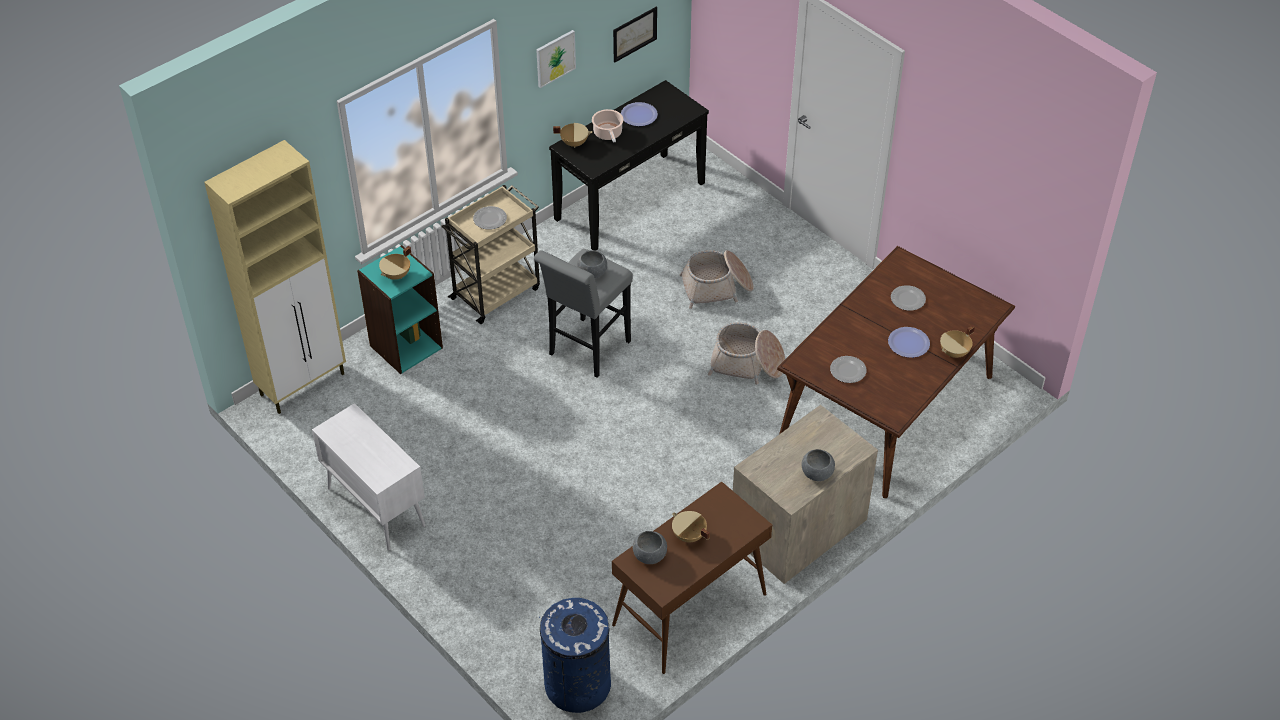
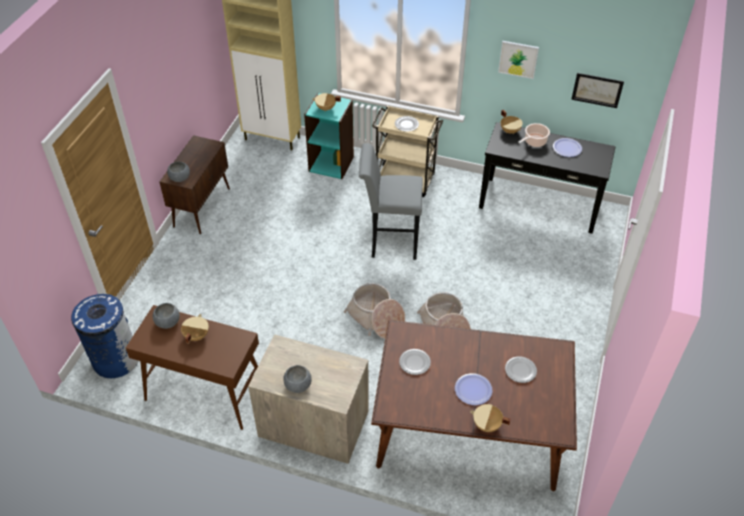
camera: 60 degrees right, 0 degrees up
(375, 506) = (202, 207): white cabinet -> brown cabinet
(592, 272) = (400, 188): grey bowl -> grey bowl (179, 178)
(717, 287) = (501, 282): basket -> basket (376, 318)

